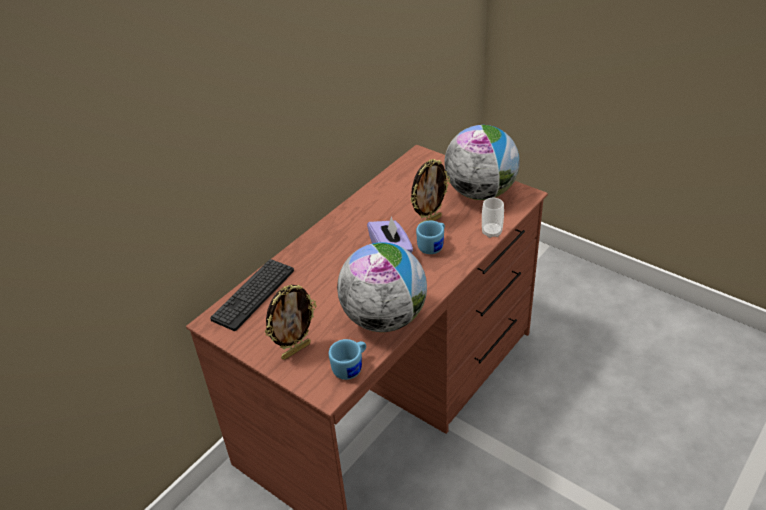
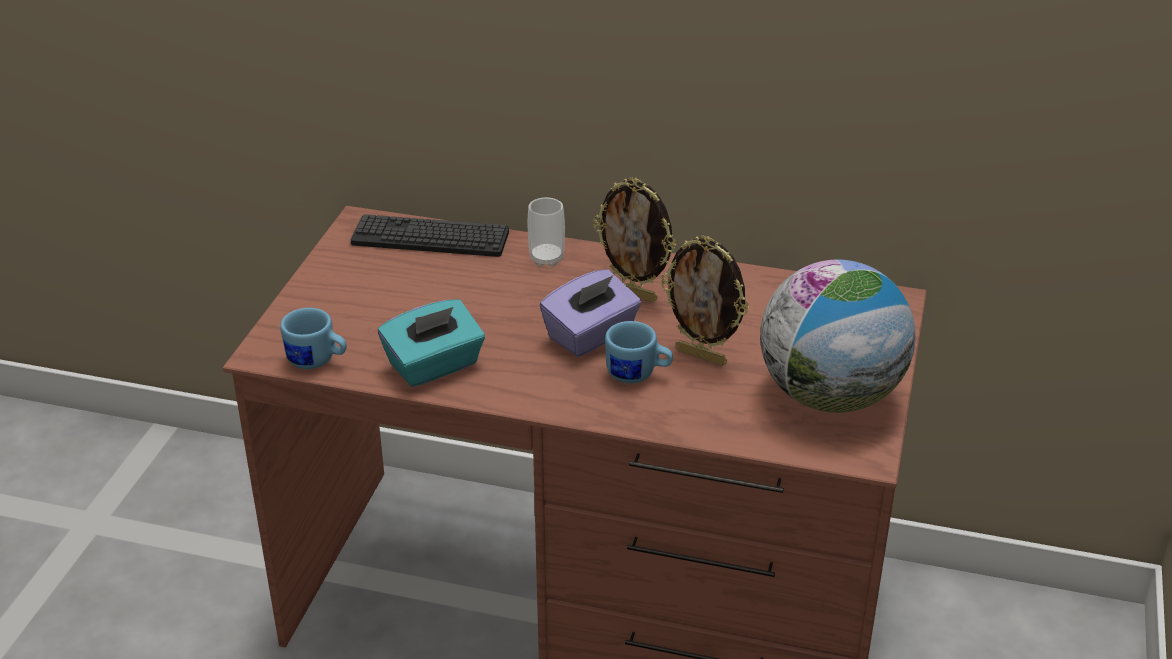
camera: 65 degrees right, 5 degrees down
(296, 350) = (333, 304): picture frame -> picture frame (634, 294)
(384, 318) = (434, 366): globe -> turquoise tissue box
(491, 232) = (717, 433): cup -> cup (546, 259)

